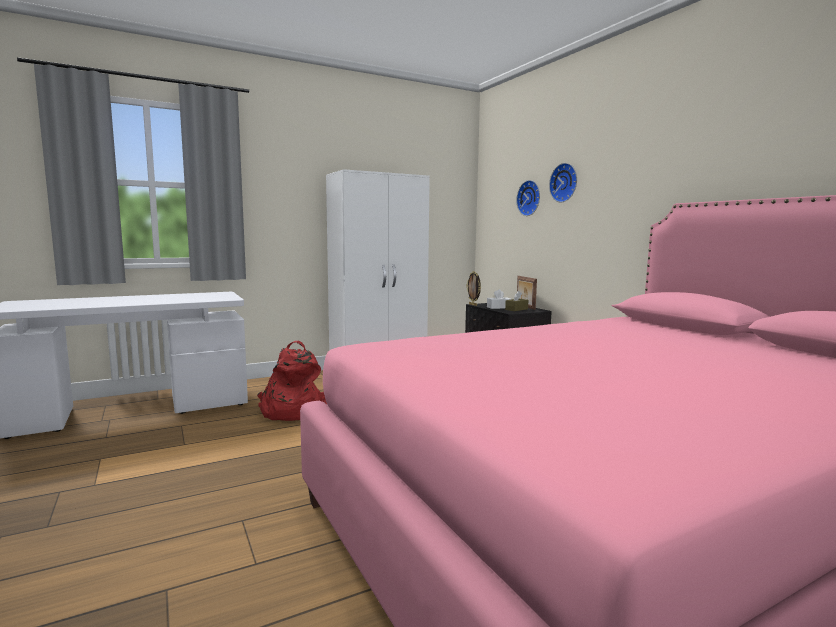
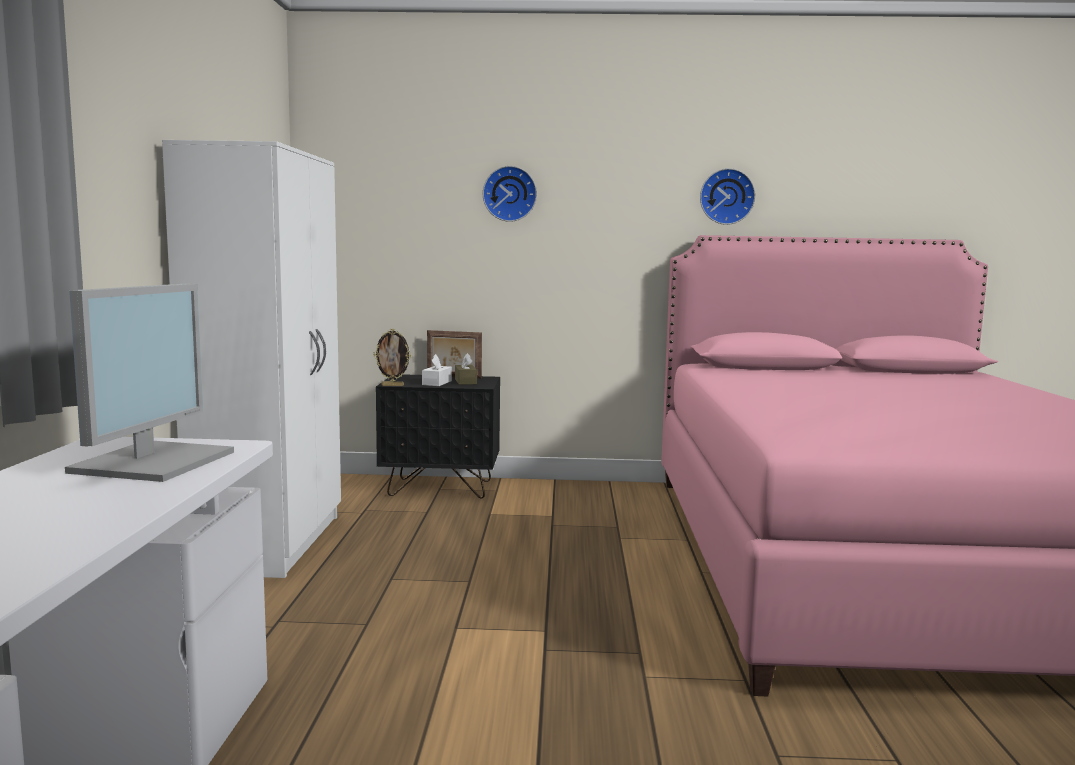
camera: 60 degrees left, 0 degrees up
(198, 297) = (154, 461): none -> monitor
(290, 411) = (369, 649): red backpack -> none
(530, 198) = (437, 210): wall clock -> wall clock (726, 196)

